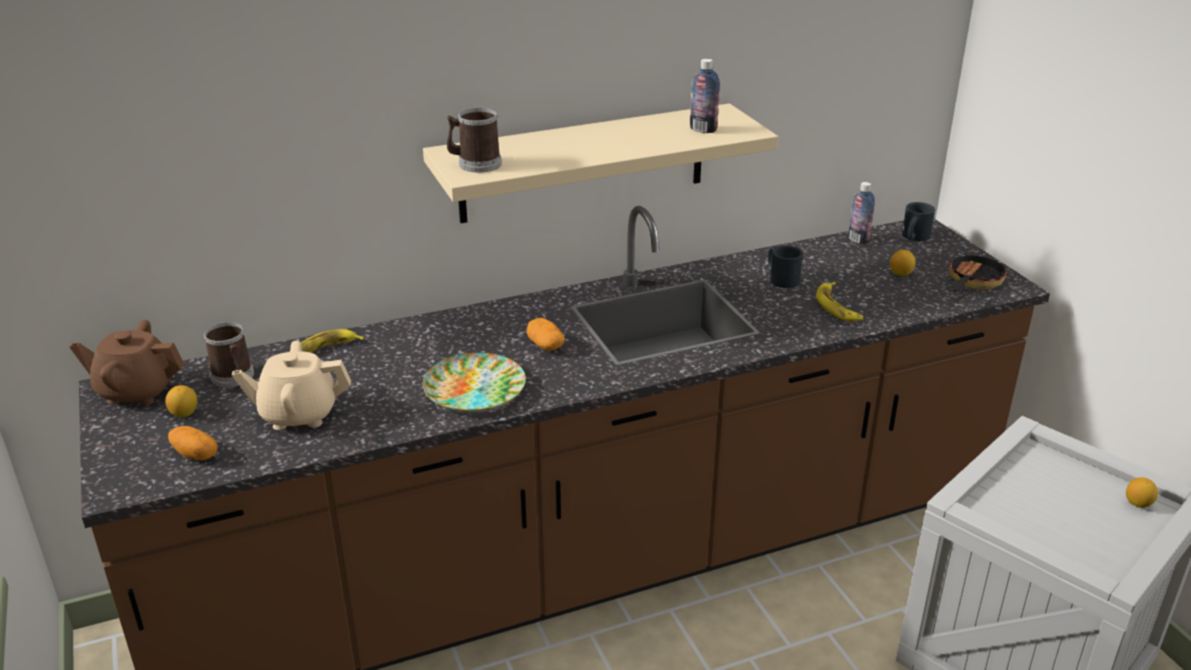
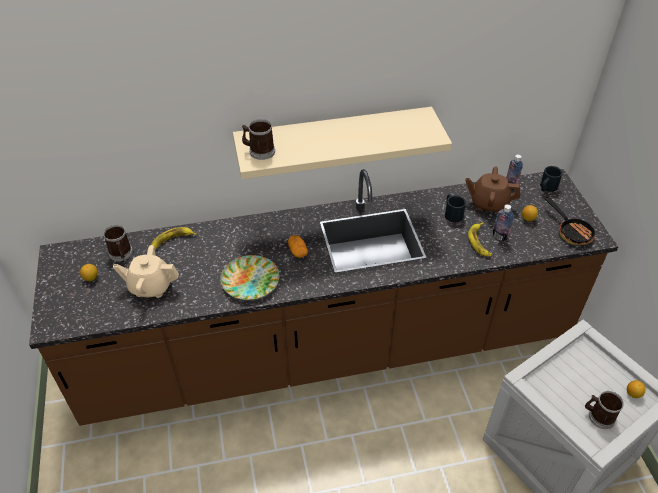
camera: 10 degrees right, 15 degrees up
(136, 391) = (68, 257): brown teapot -> brown teapot (488, 203)
(196, 454) = (92, 308): potato -> none
(703, 129) = (406, 132): bottle -> bottle (500, 236)
(972, 282) = (571, 231): frying pan -> frying pan turned 105 degrees clockwise
(1097, 540) = (598, 416): none -> mug

